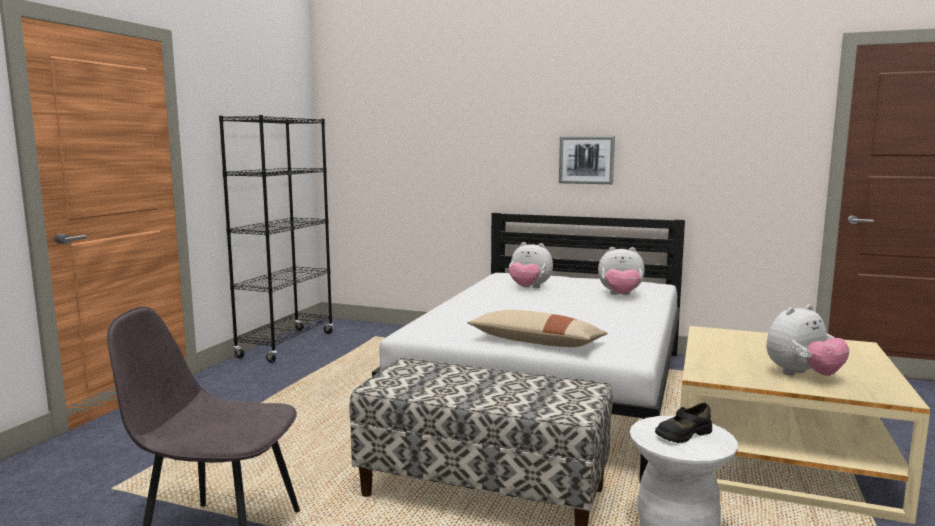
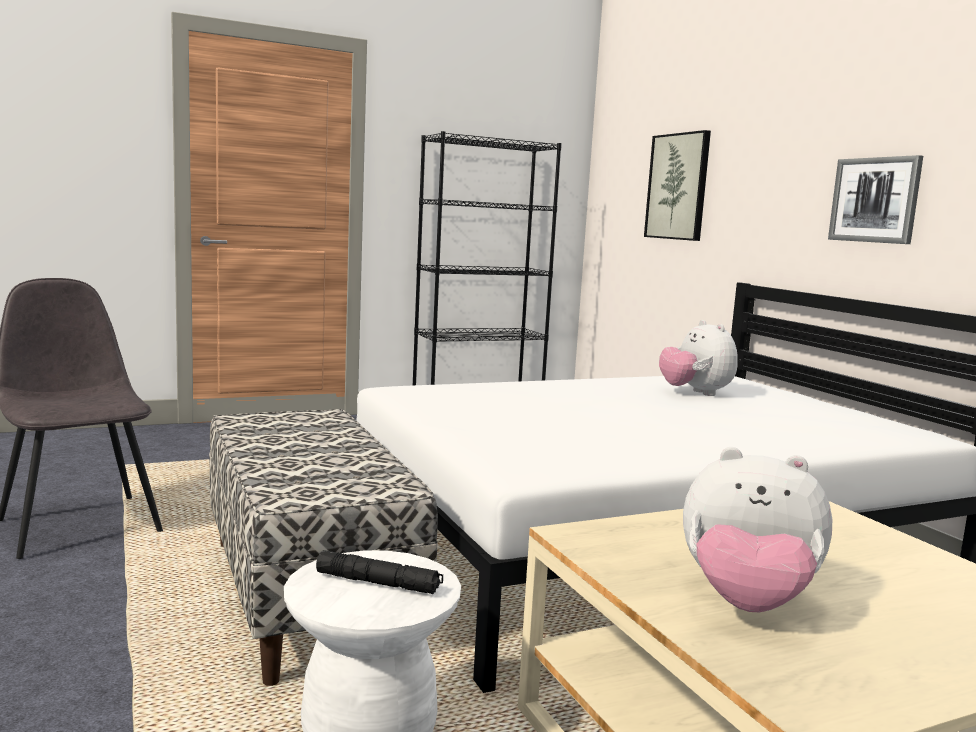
camera: 45 degrees right, 0 degrees up
(420, 149) = (678, 187): none -> picture
(536, 343) = (474, 431): beige pillow -> none
(620, 295) = (793, 428): plush toy -> none
(683, 434) = (378, 583): black shoe -> black flashlight

